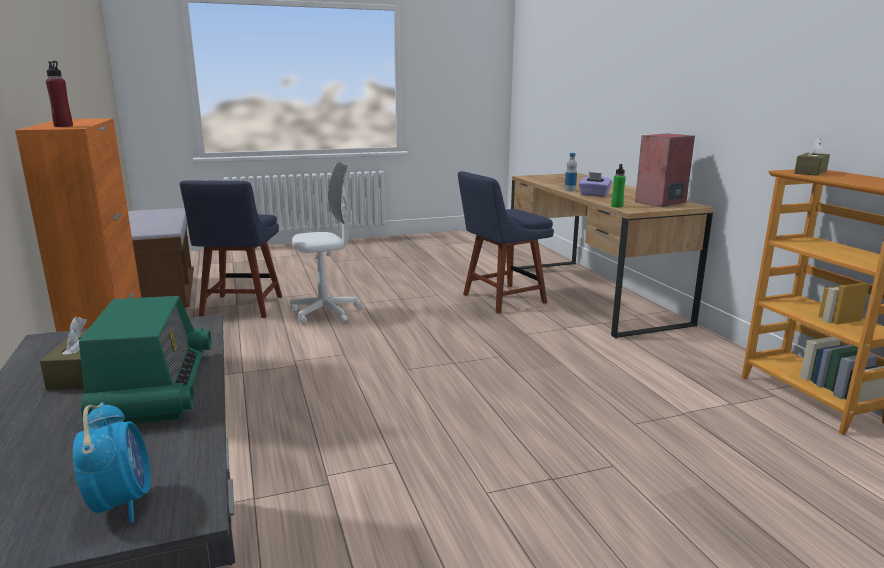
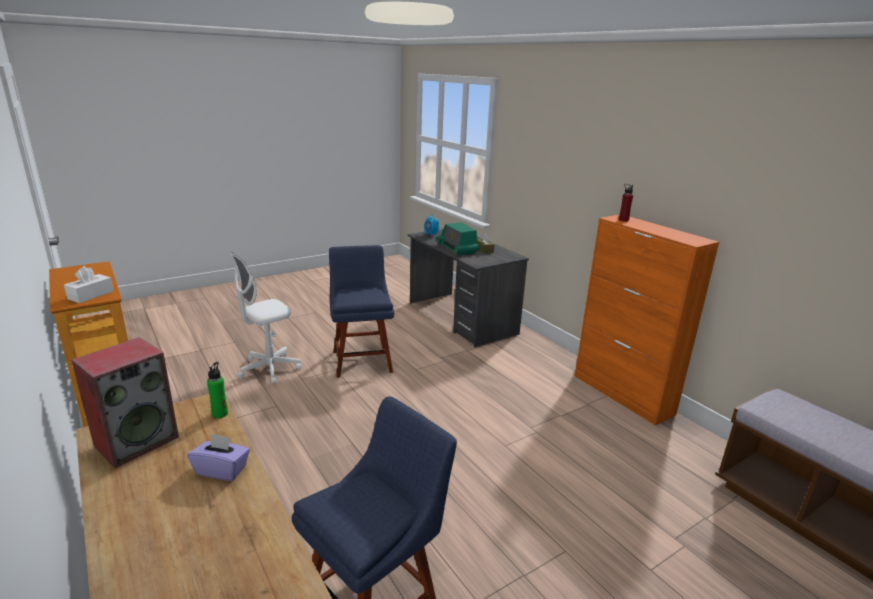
camera: 165 degrees right, 5 degrees up
(240, 308) = (689, 509): blue chair -> blue chair (361, 359)
(325, 313) = (585, 514): white office chair -> white office chair (269, 369)
(570, 190) = (253, 498): bottle -> none
(810, 172) = (91, 295): brown tissue box -> white tissue box

